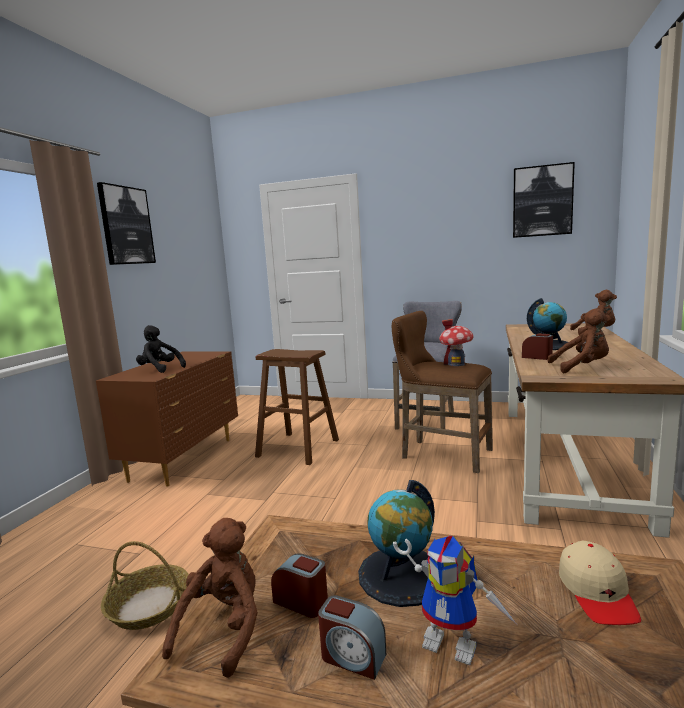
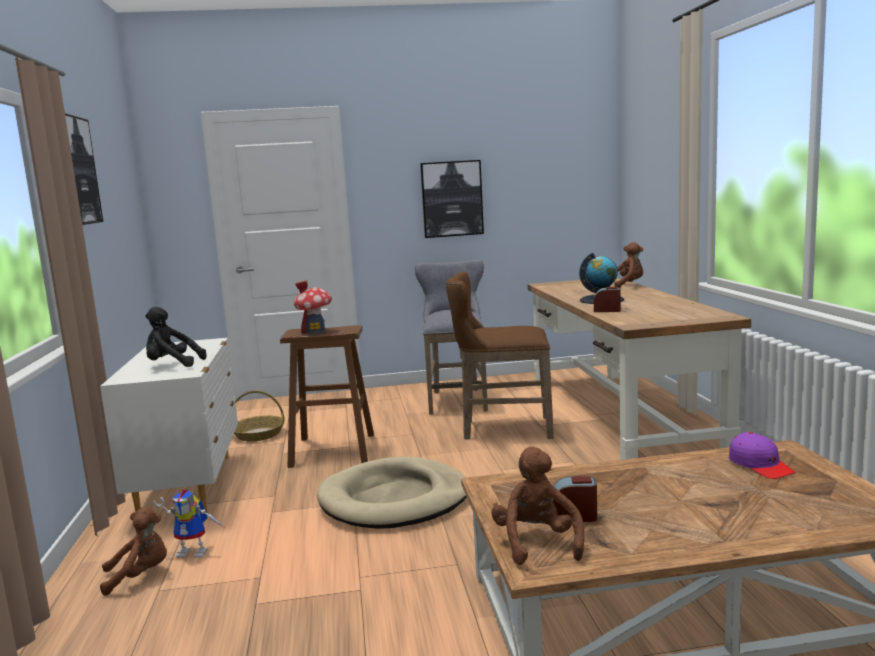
camera: 25 degrees left, 0 degrees up
(148, 606) = (333, 609): basket -> basket (258, 434)
(184, 459) = (190, 486): brown dresser -> white dresser
(296, 505) = (394, 499): none -> beige dog bed
(352, 657) = (648, 530): alarm clock -> none
(402, 575) = (627, 486): globe -> none
(455, 642) = (703, 507): toy robot -> toy robot (196, 551)
(456, 364) = (515, 327): toy house -> toy house (315, 331)
(542, 201) = (550, 149): picture -> picture (452, 199)
(582, 367) = (656, 315): brown plush toy -> brown plush toy (140, 576)
(597, 593) = (760, 465): beige cap -> purple cap

